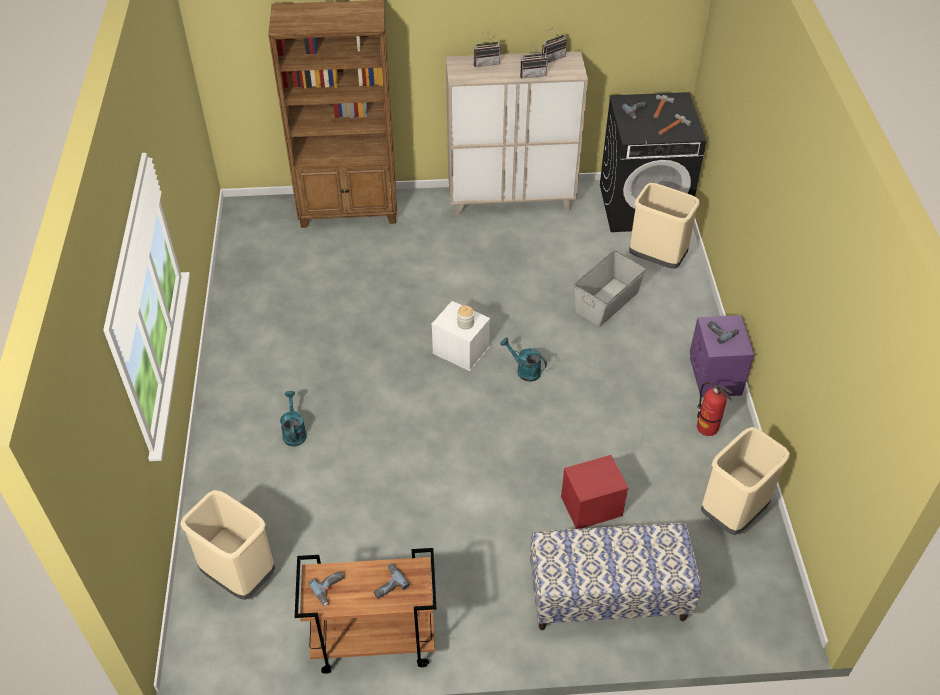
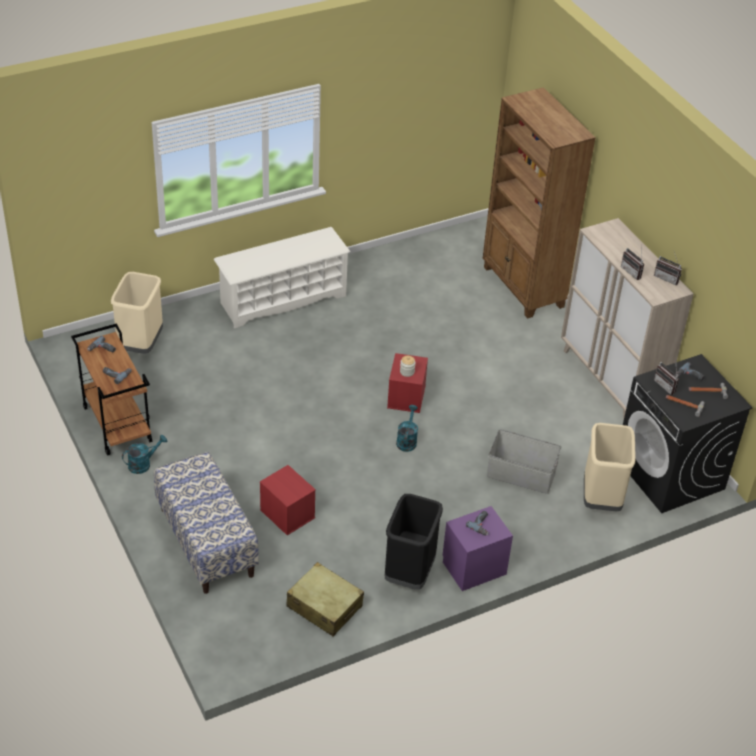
camera: 65 degrees right, 5 degrees down
(246, 407) = (282, 299): none -> white shoe rack
(294, 432) = (273, 330): turquoise watering can -> turquoise watering can (143, 464)
(460, 350) = (406, 396): white storage box -> red storage box
(486, 63) = (627, 242): radio -> radio (667, 386)
(707, 427) = (410, 573): fire extinguisher -> black trash can
(733, 513) = (324, 606): beige trash can -> beige suitcase

